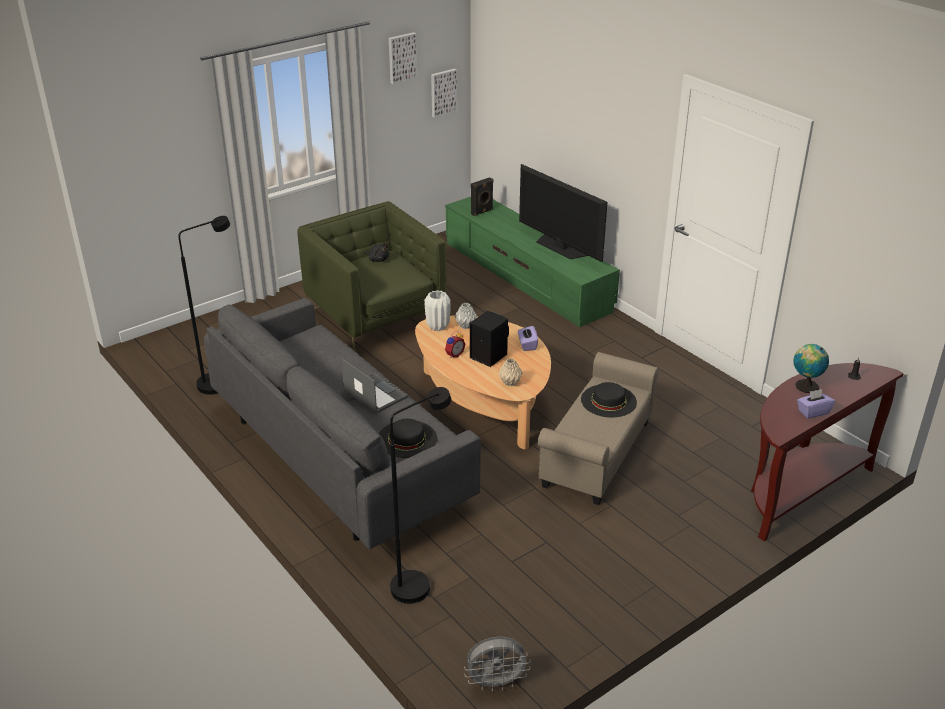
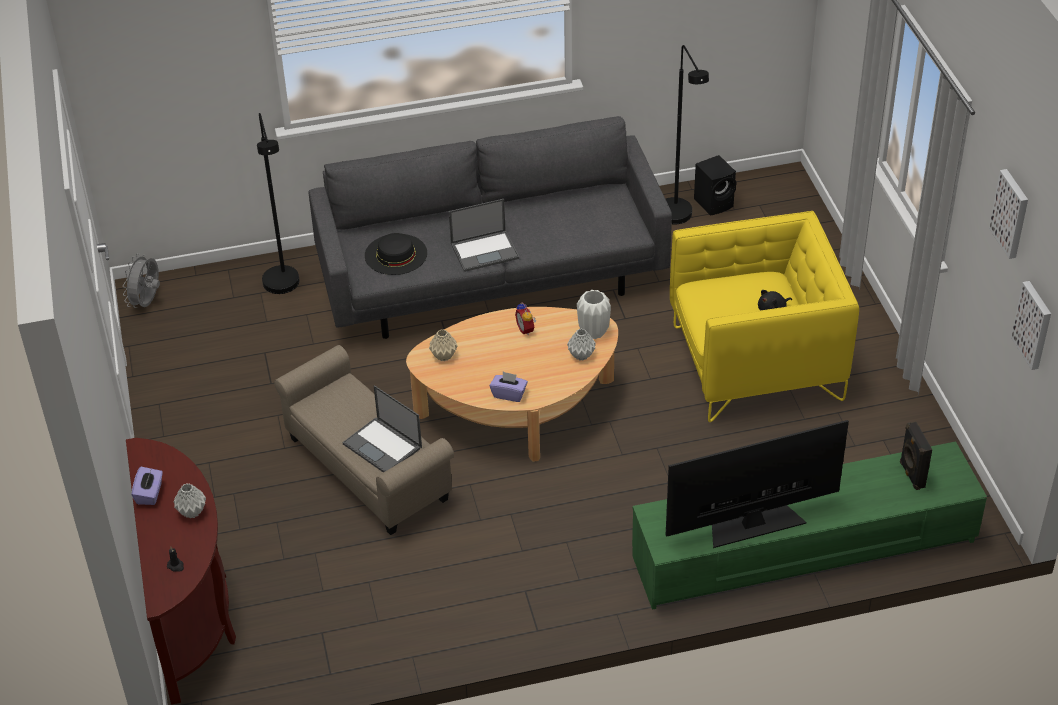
camera: 115 degrees right, 10 degrees up
(375, 318) = (755, 364): green armchair -> yellow armchair
(487, 356) = (507, 355): black speaker -> black speaker (715, 203)
(608, 400) = (383, 446): black hat -> laptop
(805, 386) = (192, 512): globe -> grey vase

